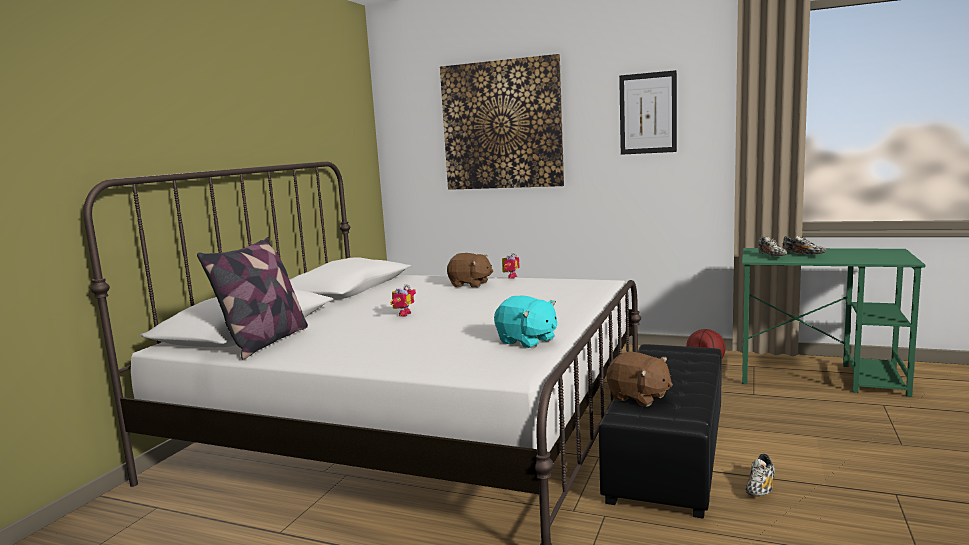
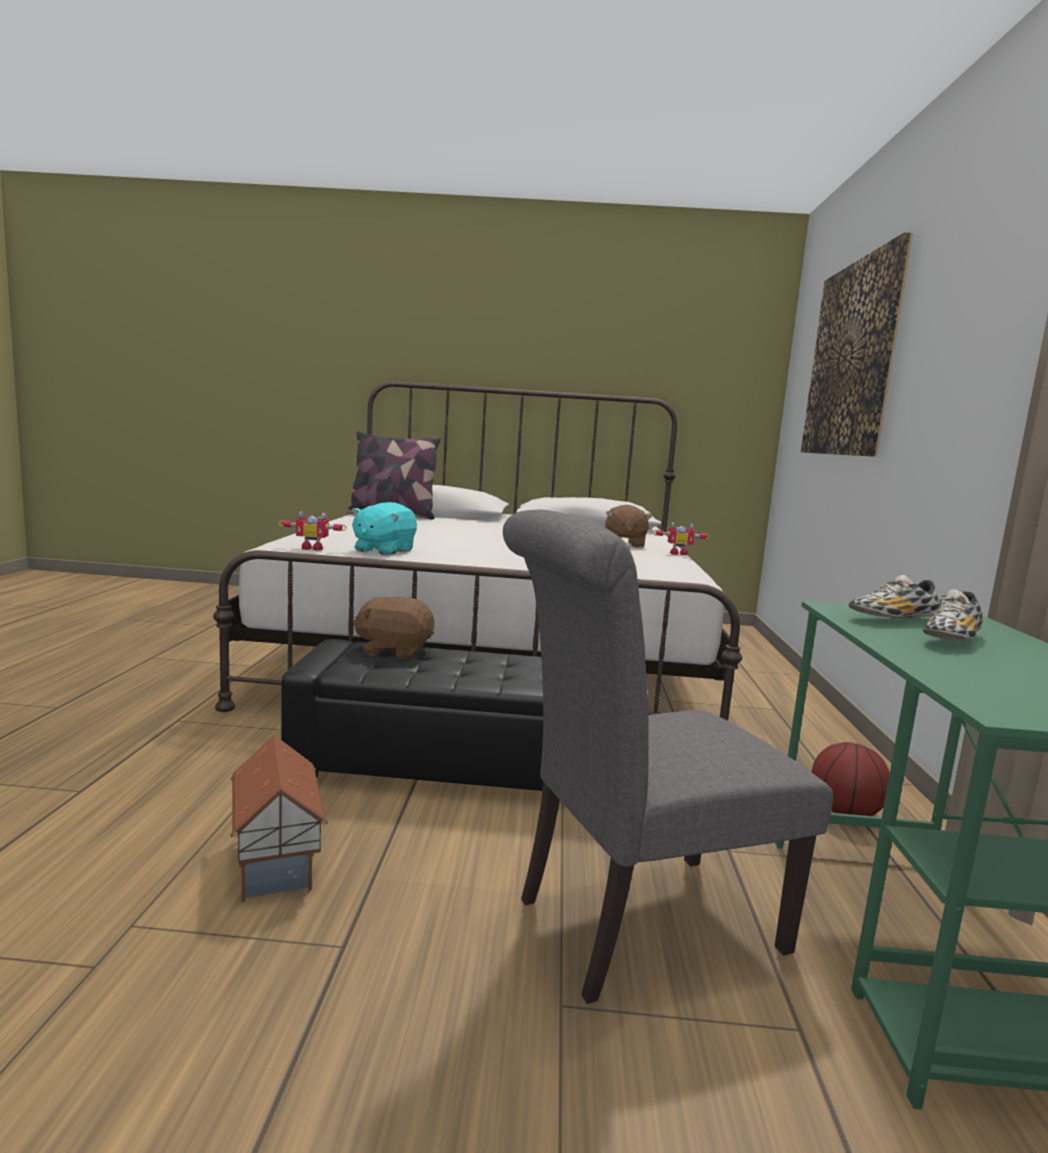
camera: 70 degrees right, 0 degrees up
(402, 314) = (482, 532): toy robot -> toy robot (313, 548)
(639, 397) = (394, 651): brown plush toy -> brown plush toy turned 75 degrees clockwise
(648, 113) = (974, 322): picture -> none
(760, 488) = (363, 822): shoe -> none
(823, 516) = (279, 861): none -> toy house
(832, 423) = (634, 925): none -> grey chair

